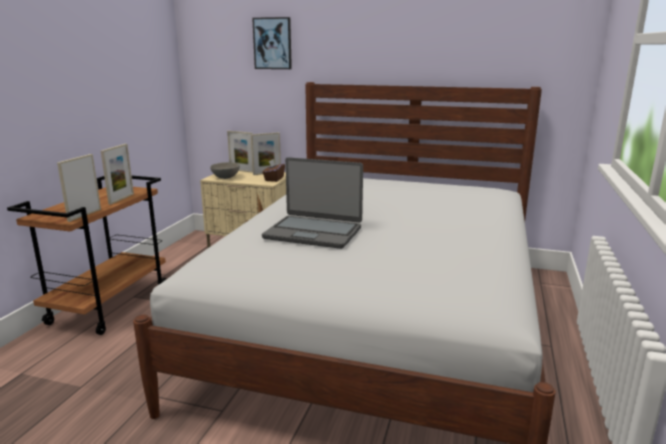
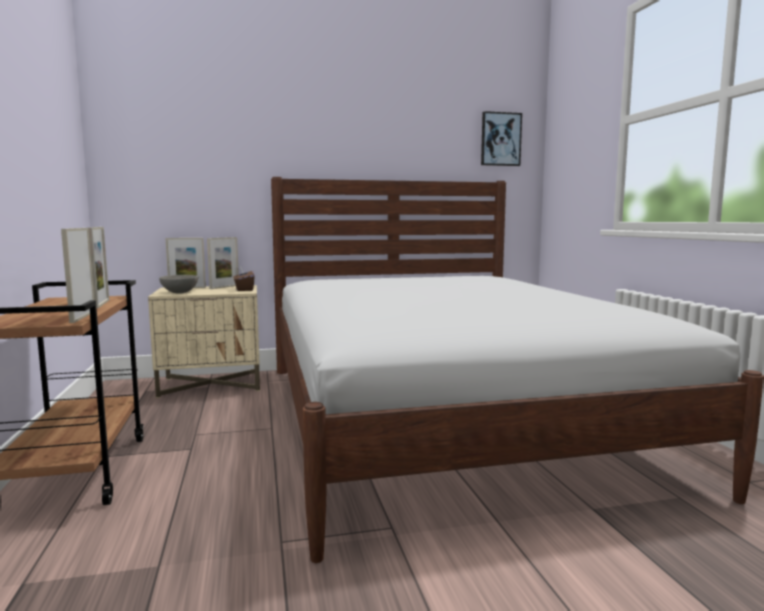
camera: 30 degrees left, 10 degrees down
(272, 43) = (223, 133): picture -> picture (500, 139)
(313, 232) = (415, 302): laptop -> none

